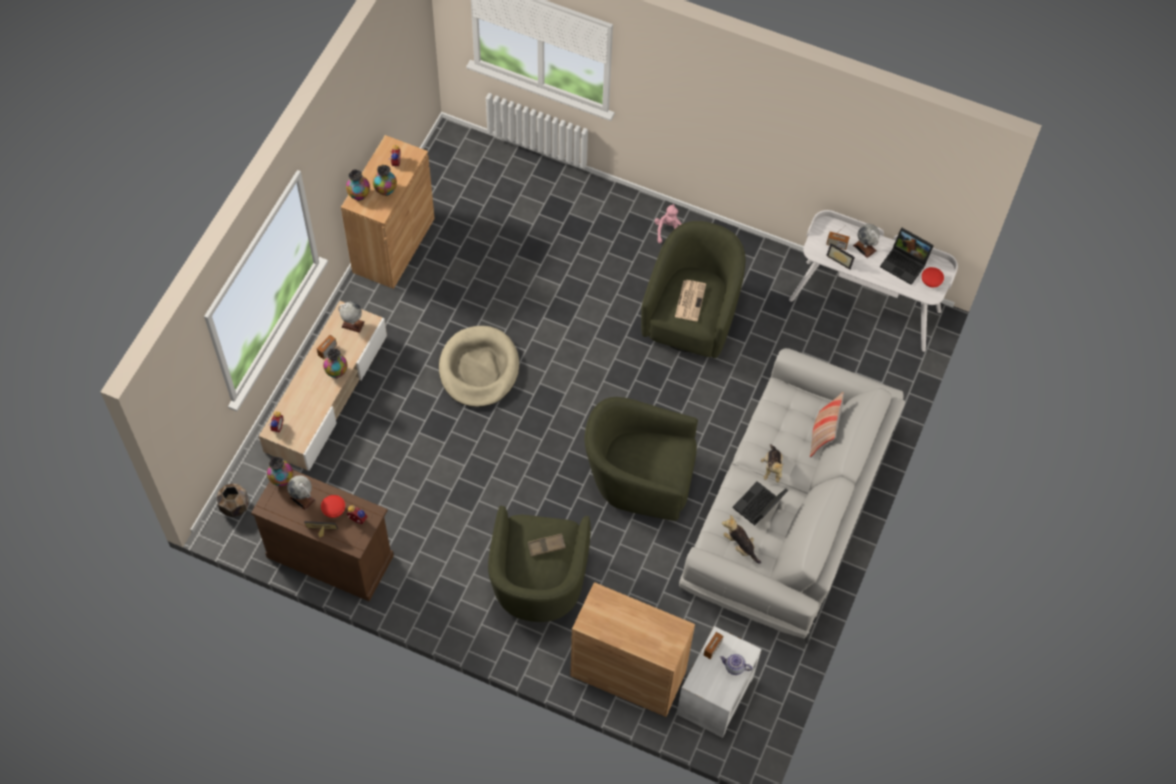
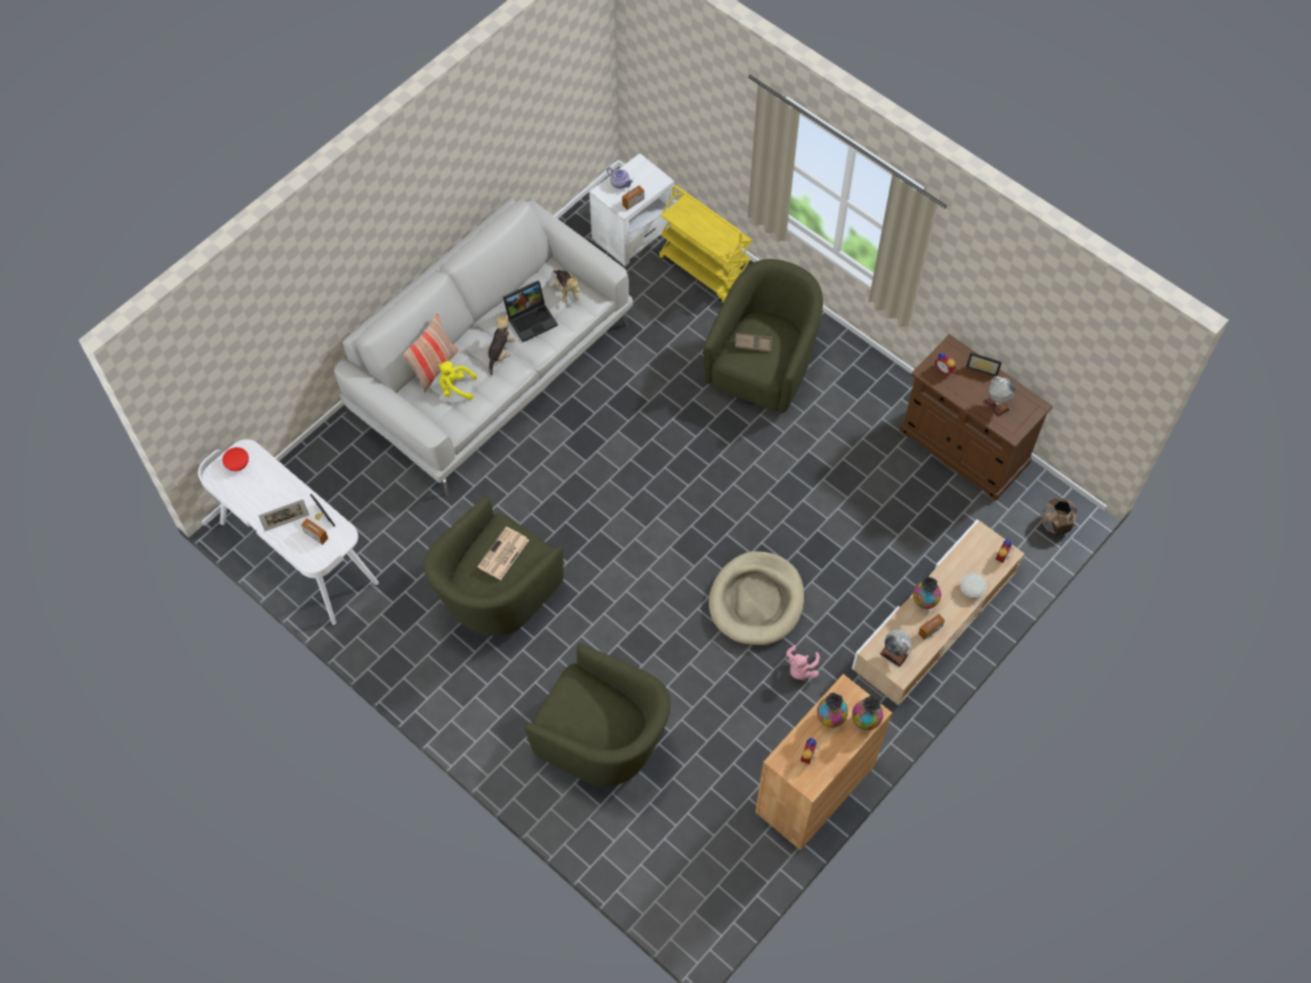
camera: 160 degrees left, 0 degrees up
(282, 479) = (1015, 429): vase -> none
(299, 392) = (971, 590): none -> white bowl
(333, 510) = (966, 385): red bowl -> none
(628, 674) = (704, 270): brown cabinet -> yellow cart
(639, 479) = (625, 436): green armchair -> green armchair (602, 741)
(669, 231) = (476, 710): pink plush toy -> pink plush toy (801, 669)
(795, 423) = (456, 388): none -> yellow plush toy
(865, 248) = (287, 523): globe -> picture frame
(905, 264) = (253, 491): laptop -> none

